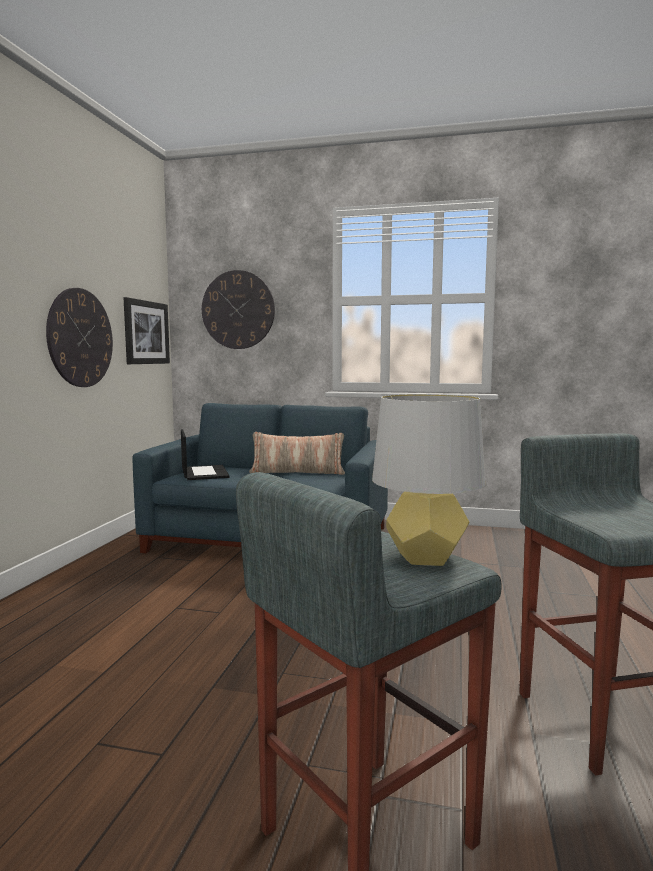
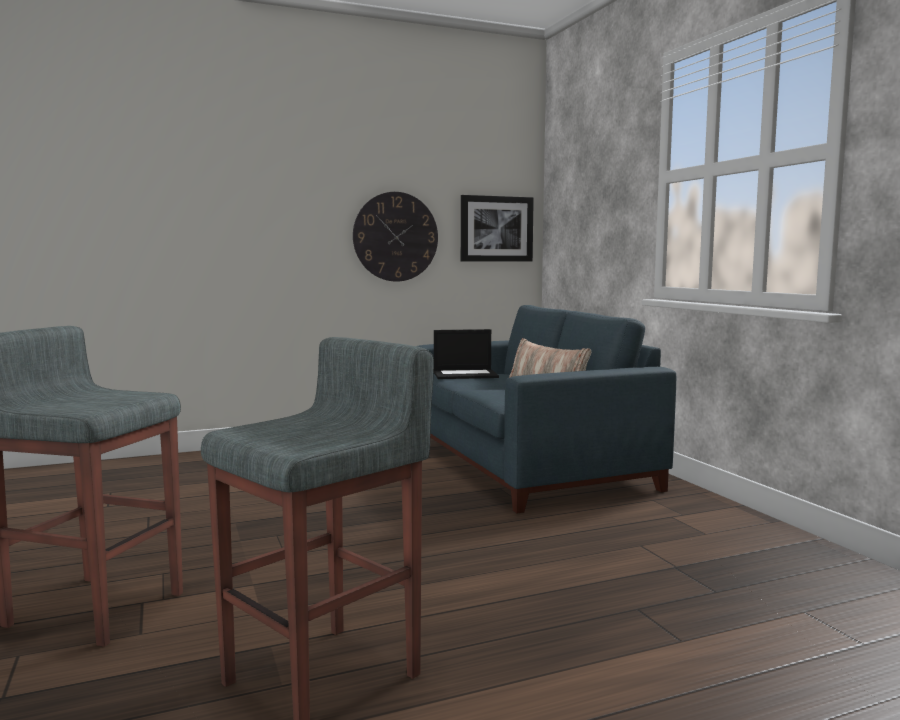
camera: 55 degrees right, 0 degrees up
(204, 473) = (465, 374): laptop -> laptop turned 45 degrees clockwise
(238, 310) = (586, 198): wall clock -> none
(425, 557) = (103, 404): grey table lamp -> none

